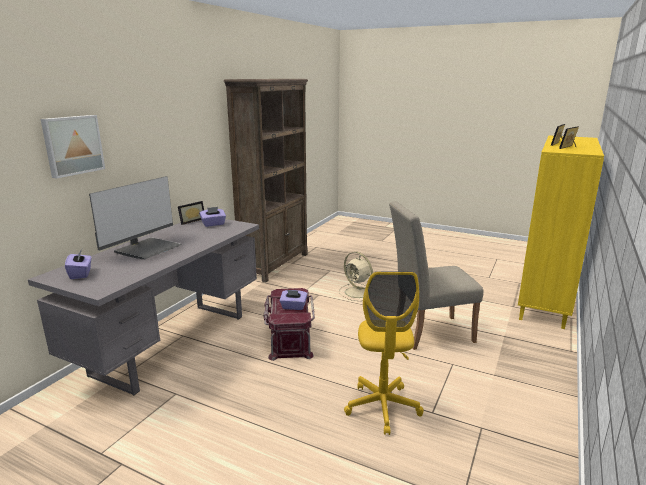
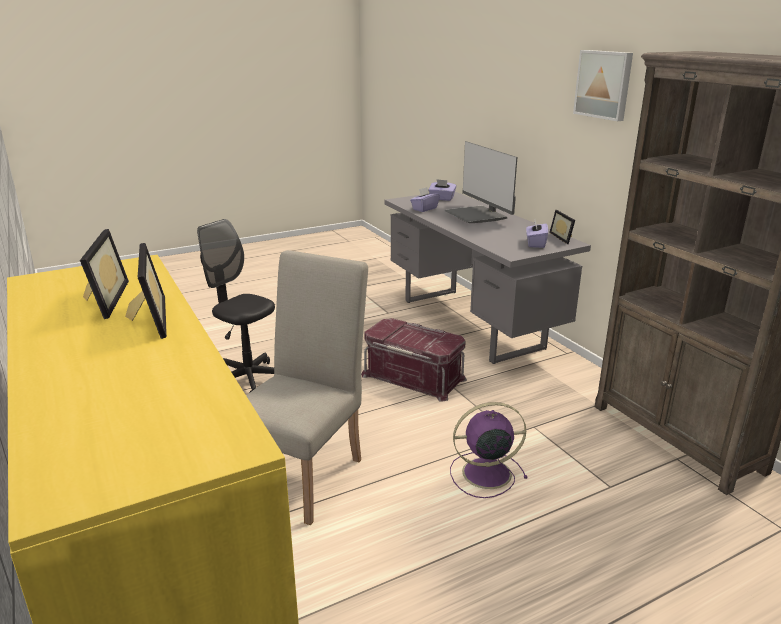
camera: 125 degrees right, 5 degrees up
(72, 145) = (500, 101): picture -> picture (604, 84)
(293, 307) = (408, 338): purple tissue box -> purple tissue box (424, 209)
(358, 293) = (484, 473): beige fan -> purple fan
(382, 407) = (248, 380): yellow office chair -> black office chair

